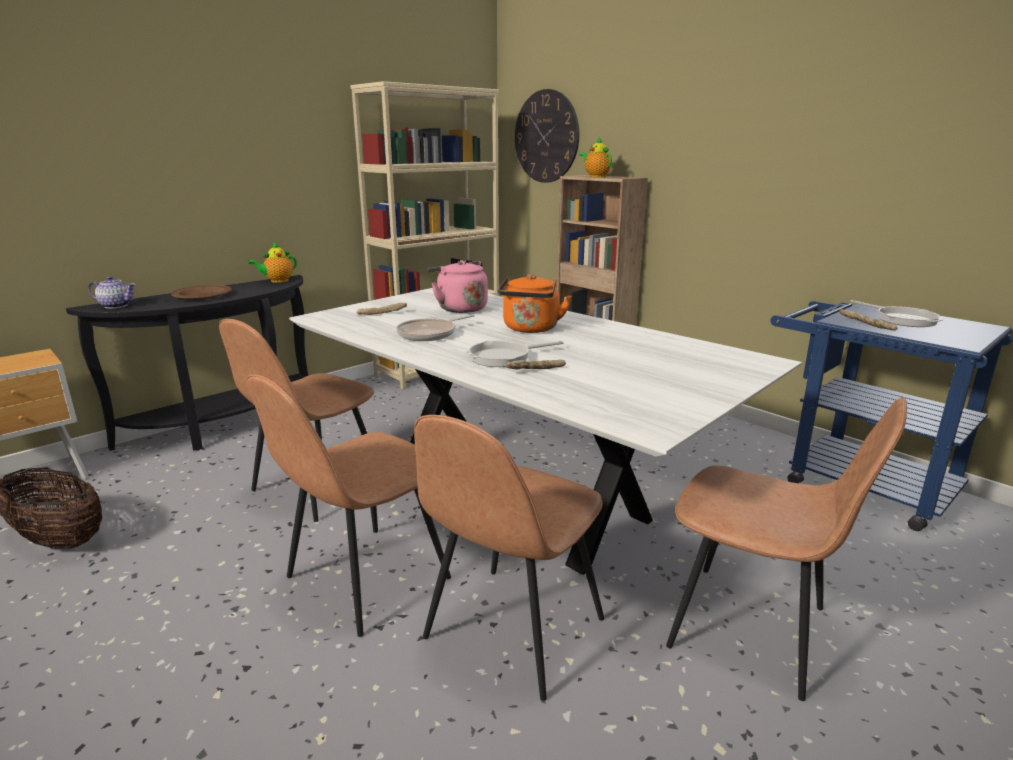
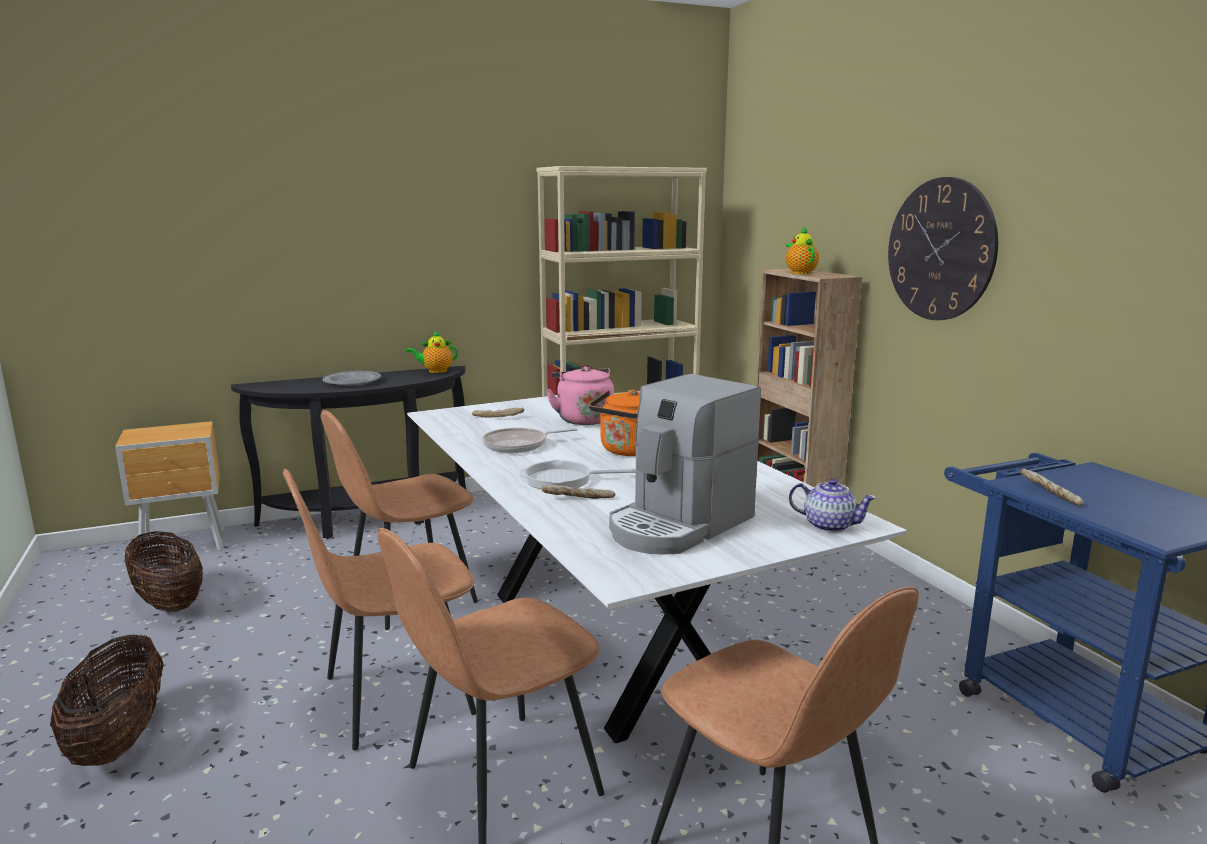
camera: 20 degrees right, 5 degrees down
(91, 690) = (119, 739): none -> basket
(116, 306) = (271, 386): teapot -> teapot (828, 525)
(203, 295) = (352, 382): brown plate -> grey plate
(546, 137) = (766, 220): wall clock -> wall clock (940, 249)
(642, 380) = (679, 525): none -> coffee machine
(902, 319) = (1115, 492): frying pan -> none

